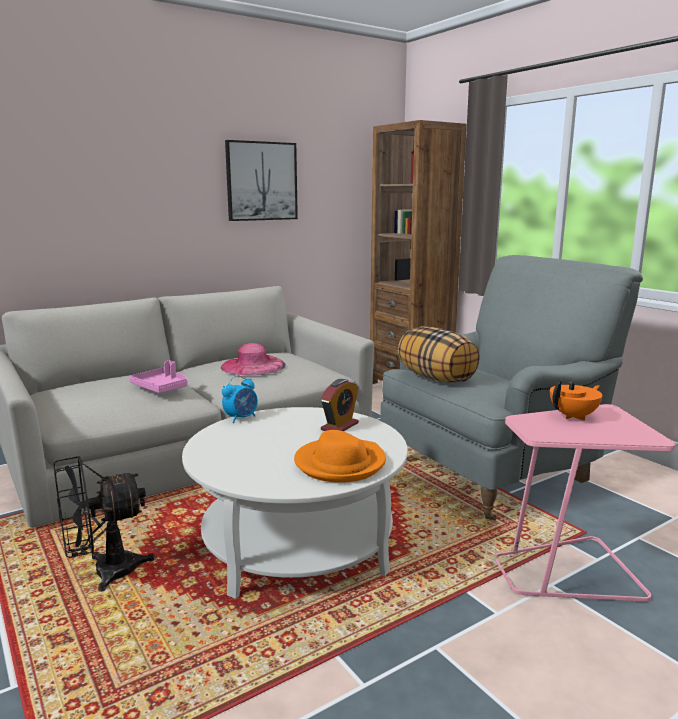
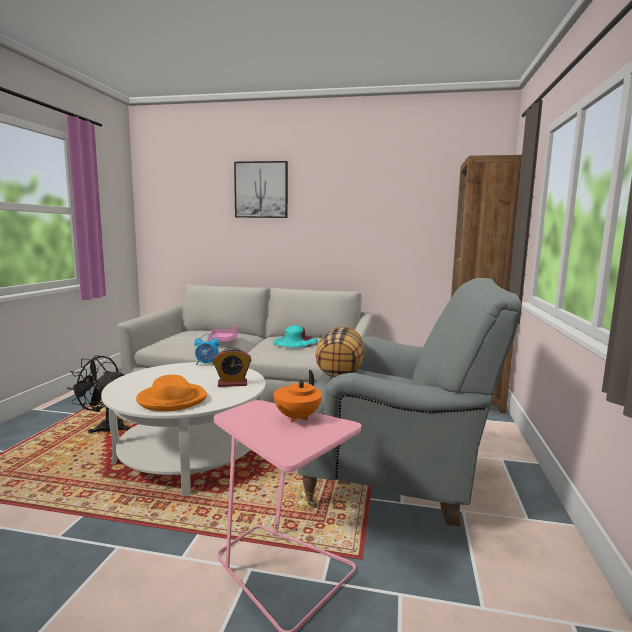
camera: 45 degrees right, 5 degrees down
(253, 365) = (295, 342): pink hat -> turquoise hat
(261, 181) = (363, 213): picture -> picture (261, 190)
(574, 416) = (296, 418): orange teapot -> orange teapot turned 105 degrees clockwise

